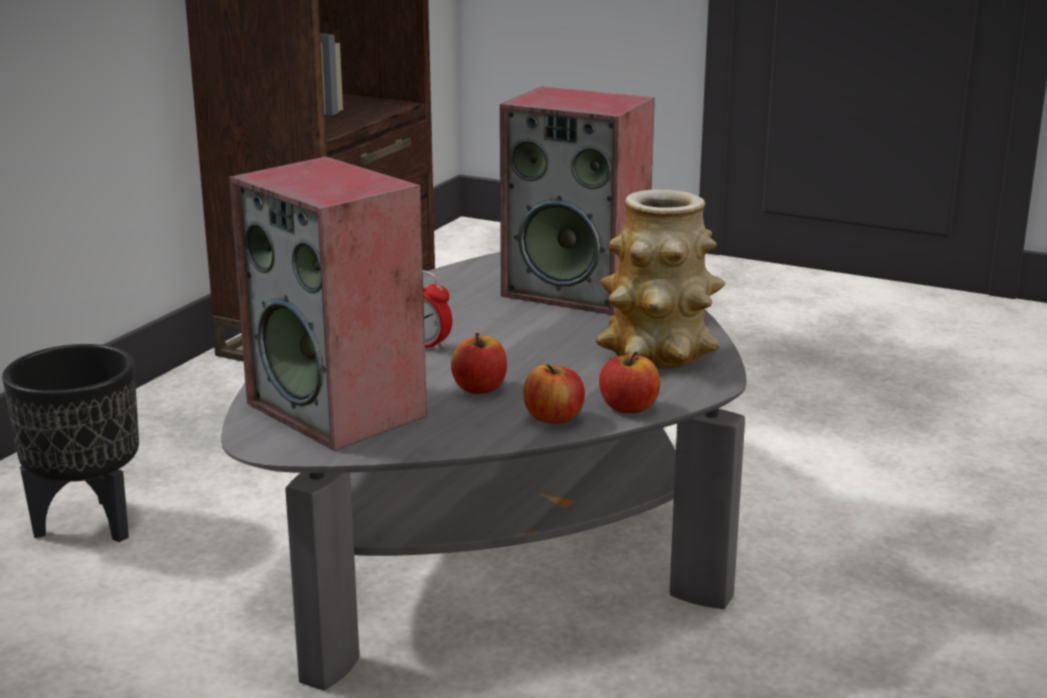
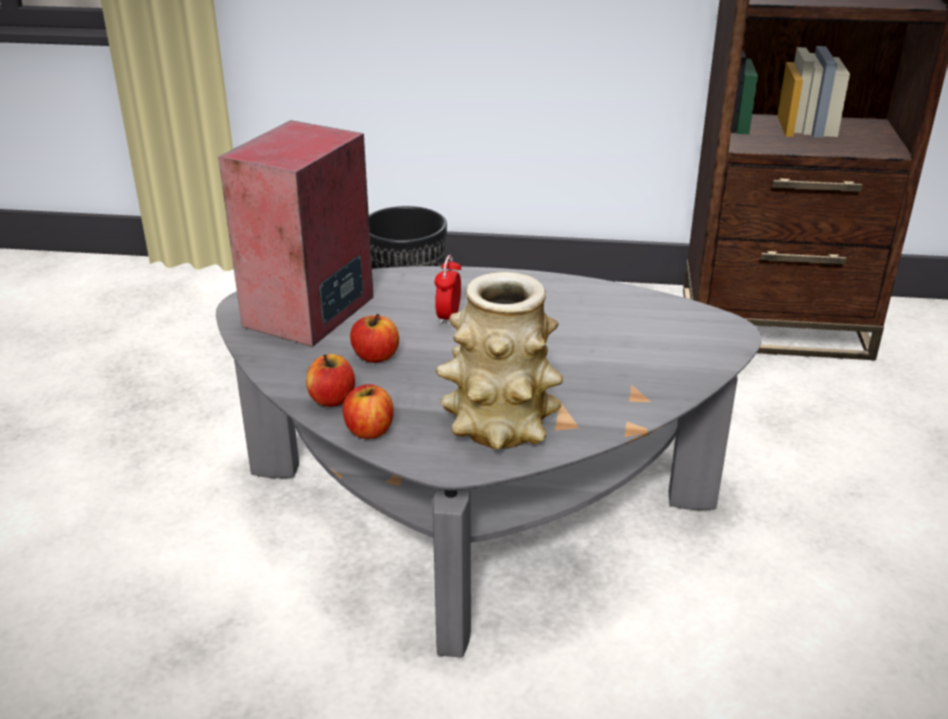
camera: 70 degrees right, 10 degrees up
(578, 291) = (630, 357): speaker -> none

